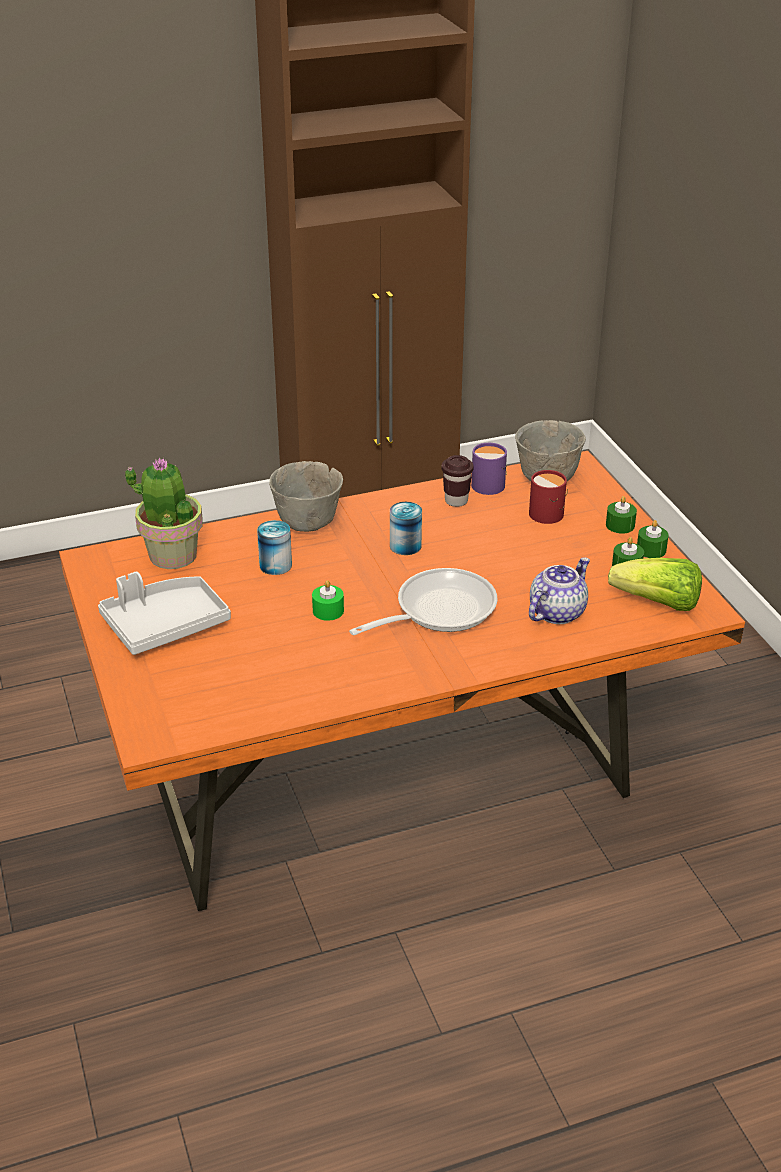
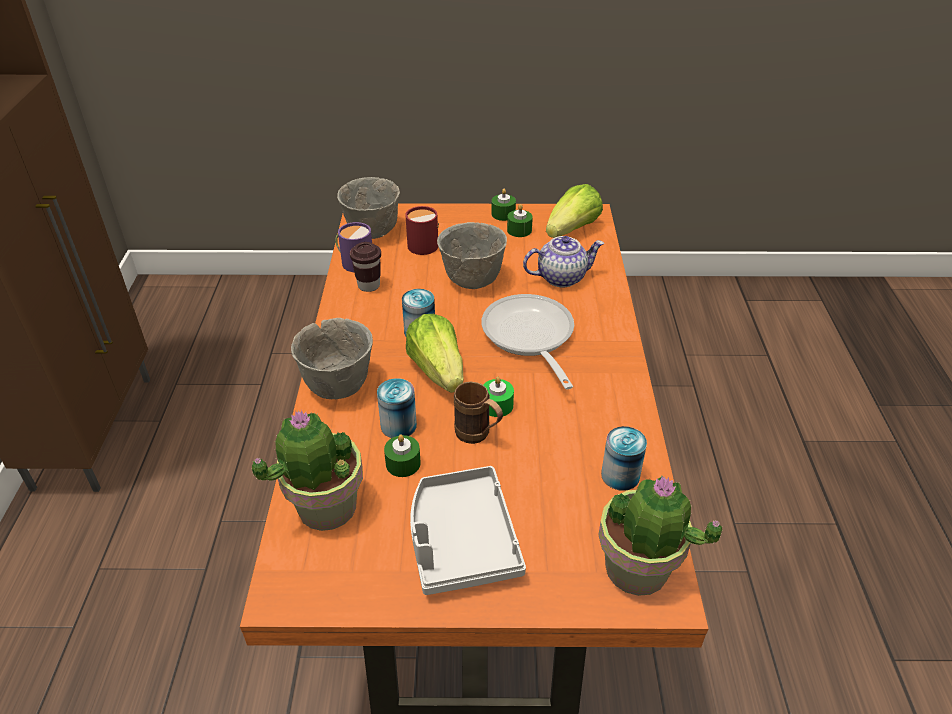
camera: 70 degrees left, 5 degrees up
(169, 721) = (637, 569): none -> potted plant
(273, 696) = (620, 475): none -> can
(283, 609) = (478, 436): none -> brown mug
(356, 568) = (438, 371): none -> lettuce
(507, 557) = (472, 281): none -> grey bowl
(556, 612) = (561, 277): teapot -> teapot turned 105 degrees clockwise
(620, 525) = (462, 218): green candle -> green candle (403, 463)

